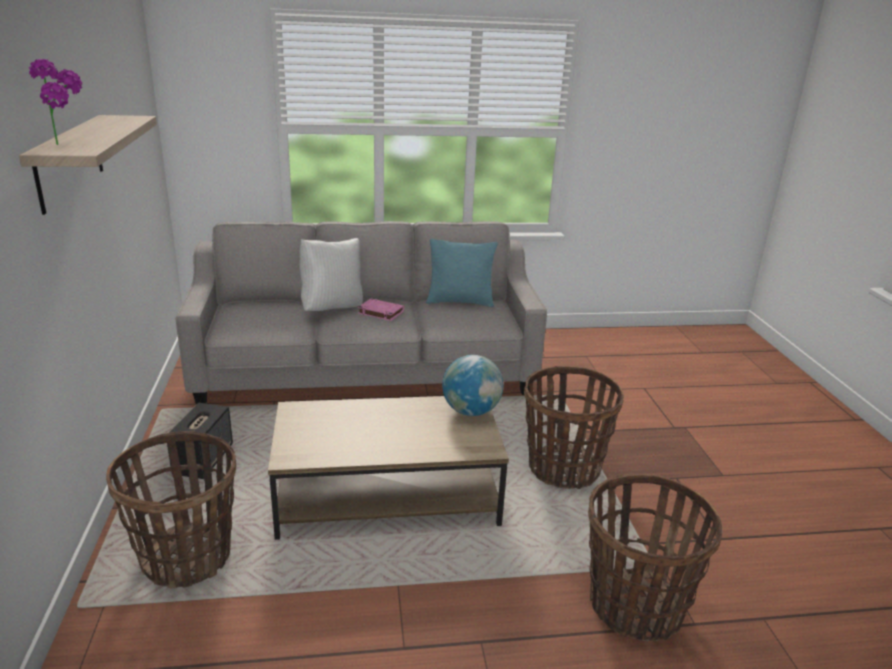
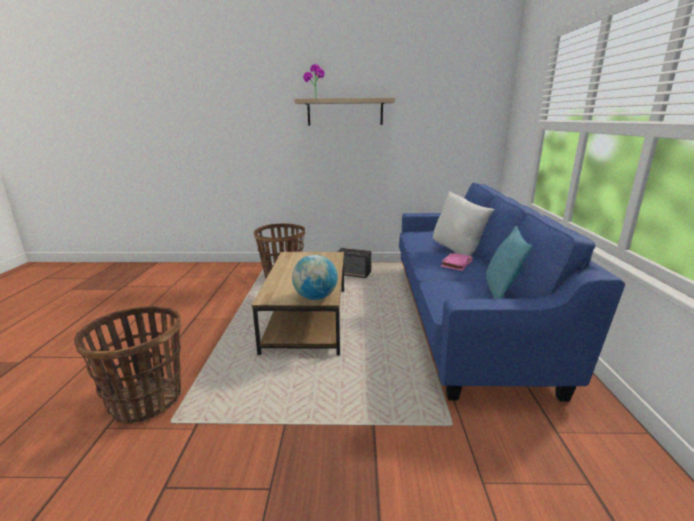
camera: 100 degrees right, 5 degrees down
(367, 373) = (463, 315): grey sofa -> blue sofa
(563, 469) = (312, 398): basket -> none

